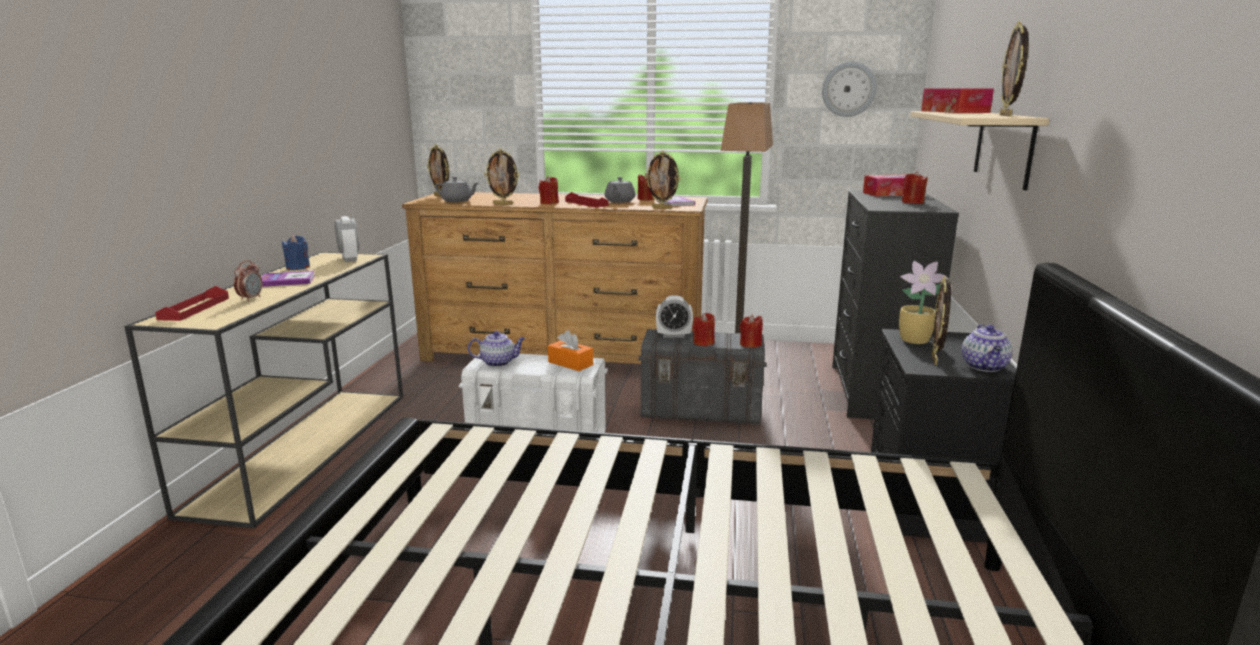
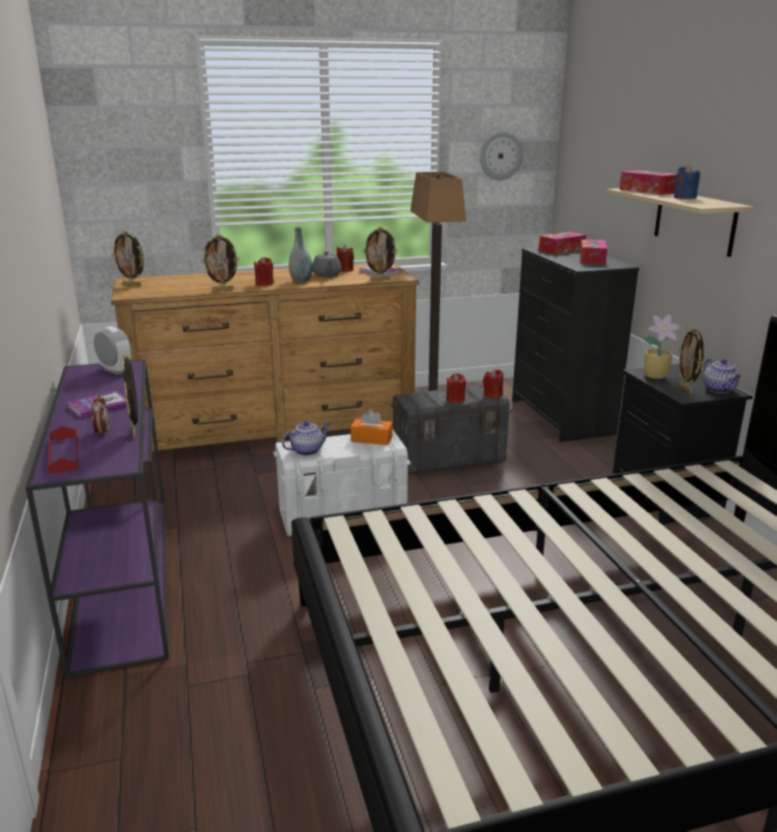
camera: 25 degrees left, 5 degrees up
(298, 267) = (79, 389): blue candle -> blue candle (684, 197)
(306, 447) = (122, 573): beige console table -> purple console table
(457, 201) = (165, 290): grey teapot -> none
(586, 203) = (301, 281): red tray -> grey vase
(674, 335) = (424, 397): alarm clock -> none
(912, 202) = (592, 259): red candle -> tissue box
(1006, 116) = (715, 202): picture frame -> picture frame (136, 432)

